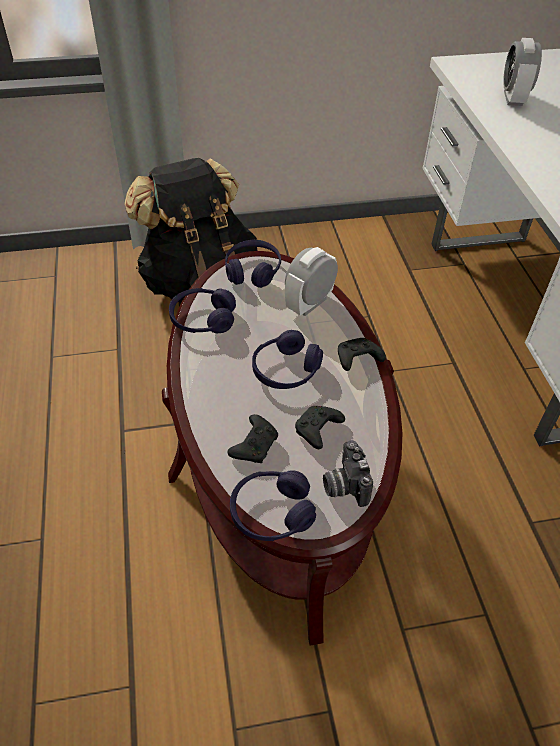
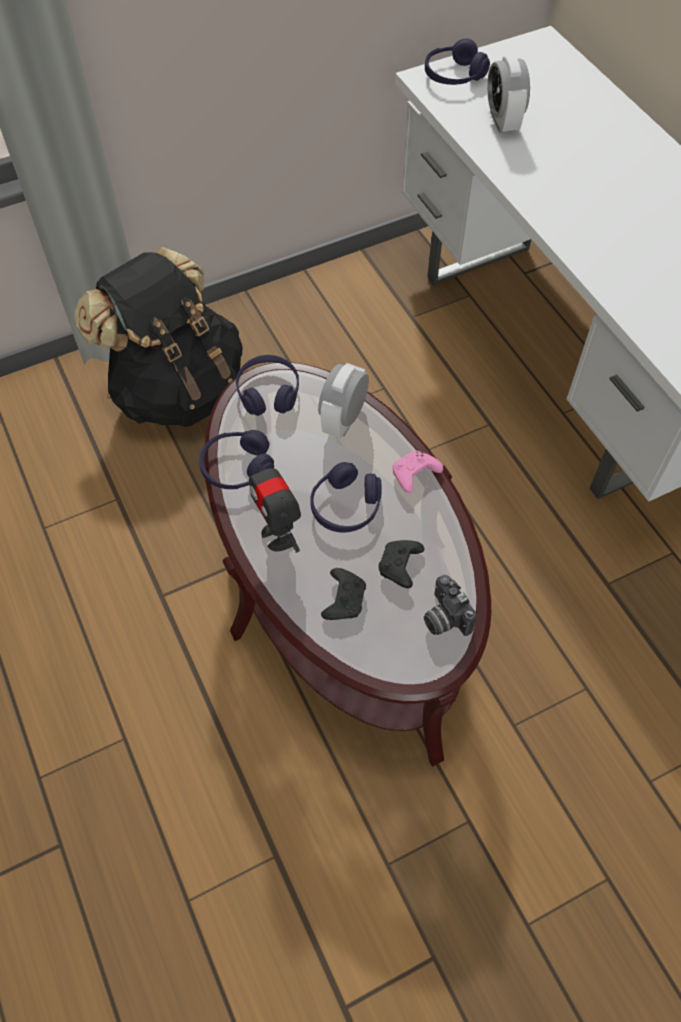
camera: 15 degrees left, 10 degrees up
(216, 379) = (278, 535): none -> toy robot
(271, 513) = (385, 665): purple headphones -> purple headphones (454, 76)
(357, 360) = (414, 476): black game controller -> pink game controller

